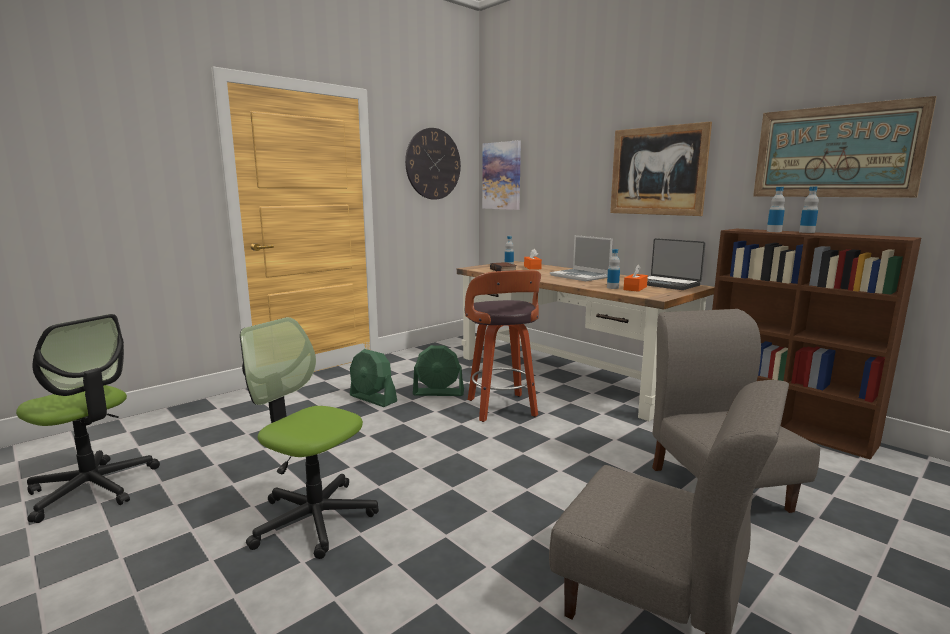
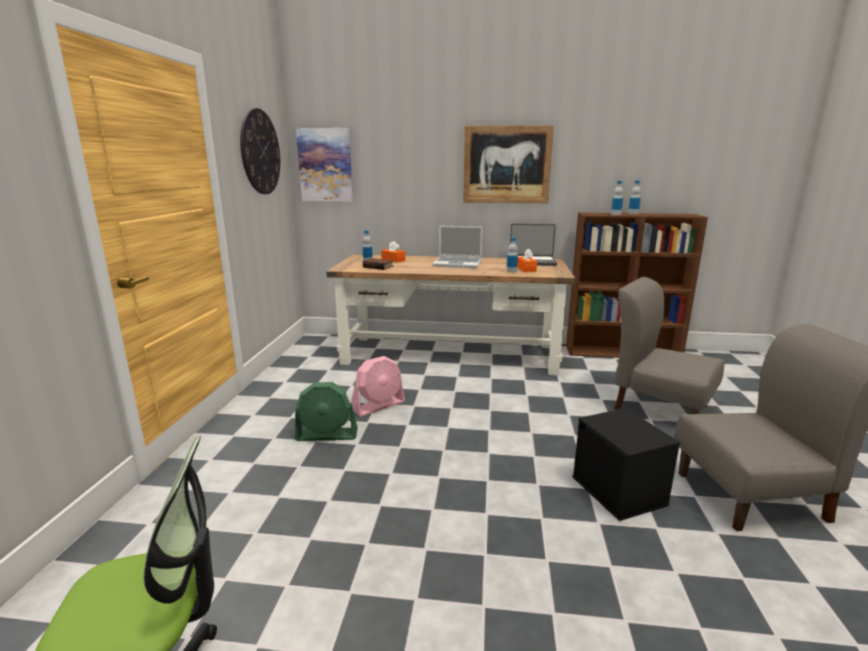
camera: 40 degrees left, 5 degrees up
(314, 518) = (491, 572): office chair -> none
(439, 392) = (378, 406): green fan -> pink fan
(502, 409) = (455, 401): stool -> none
(512, 526) = (620, 491): none -> black storage box
(835, 152) = (643, 155): picture -> none

